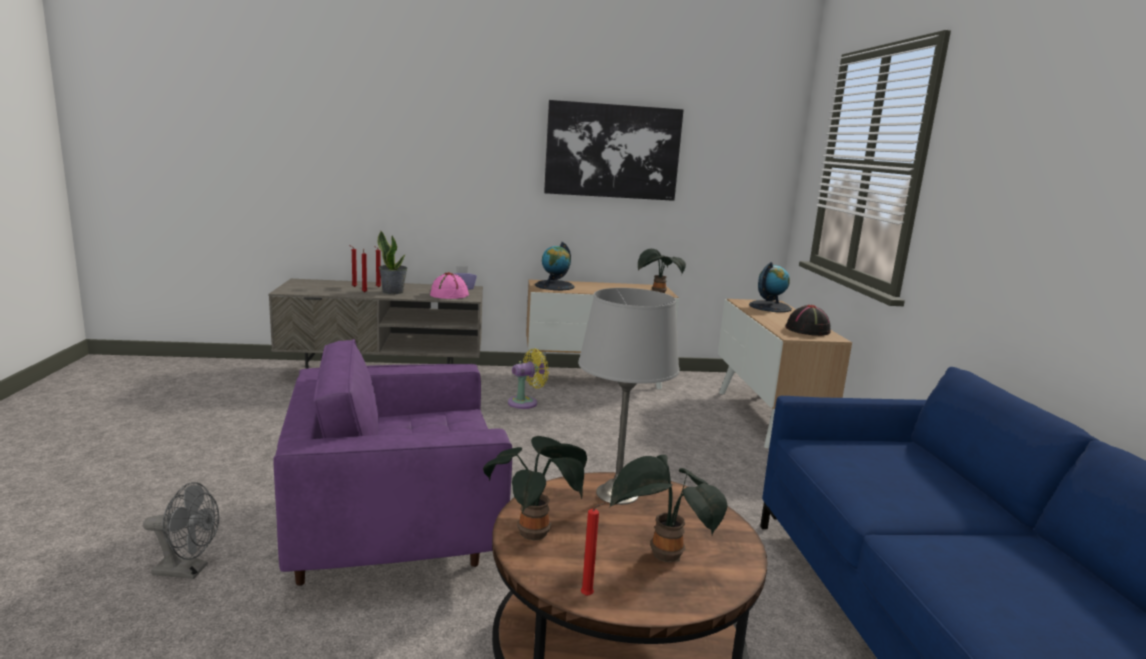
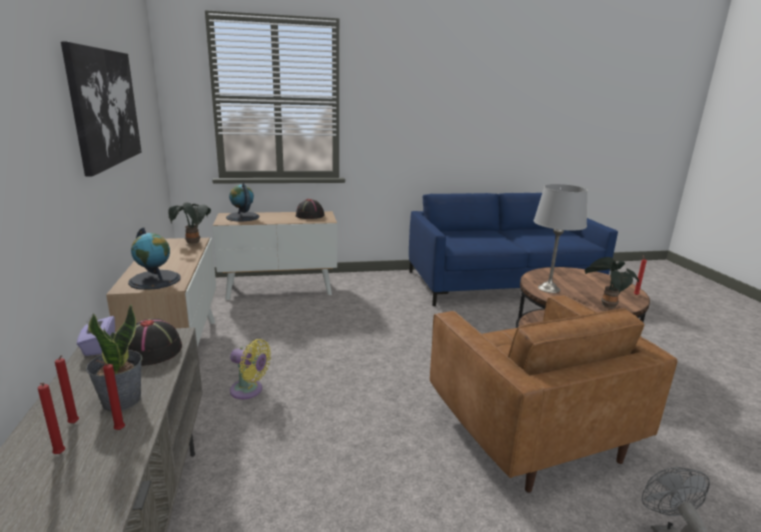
camera: 95 degrees left, 5 degrees up
(395, 533) = (529, 430): purple armchair -> brown armchair
(449, 295) = (152, 350): pink hat -> black hat
(525, 402) = (249, 390): yellow fan -> yellow fan turned 150 degrees clockwise
(662, 555) = (590, 282): potted plant -> none

